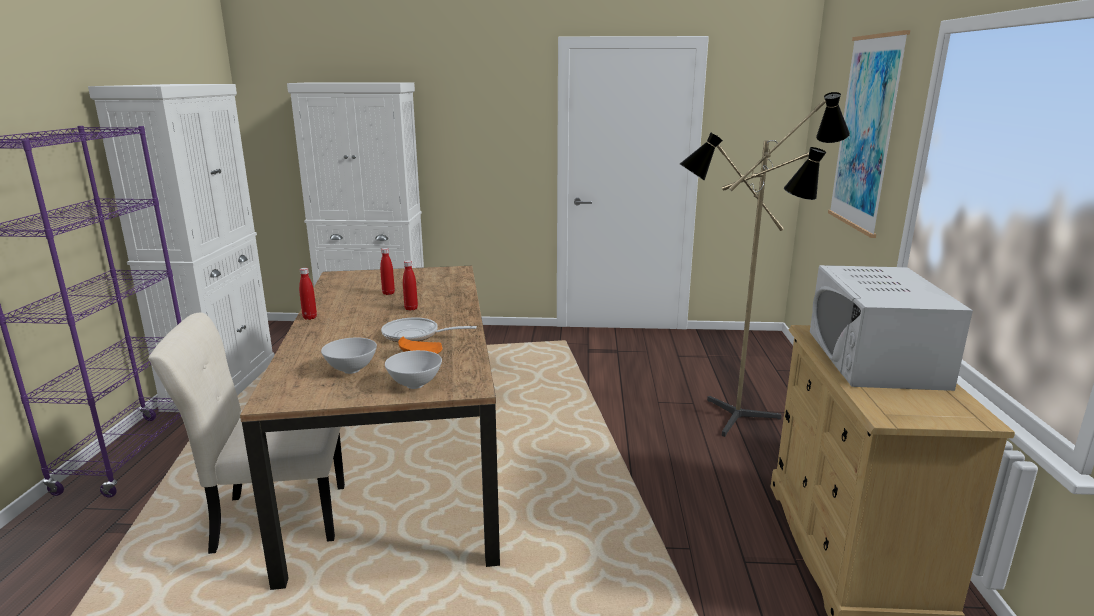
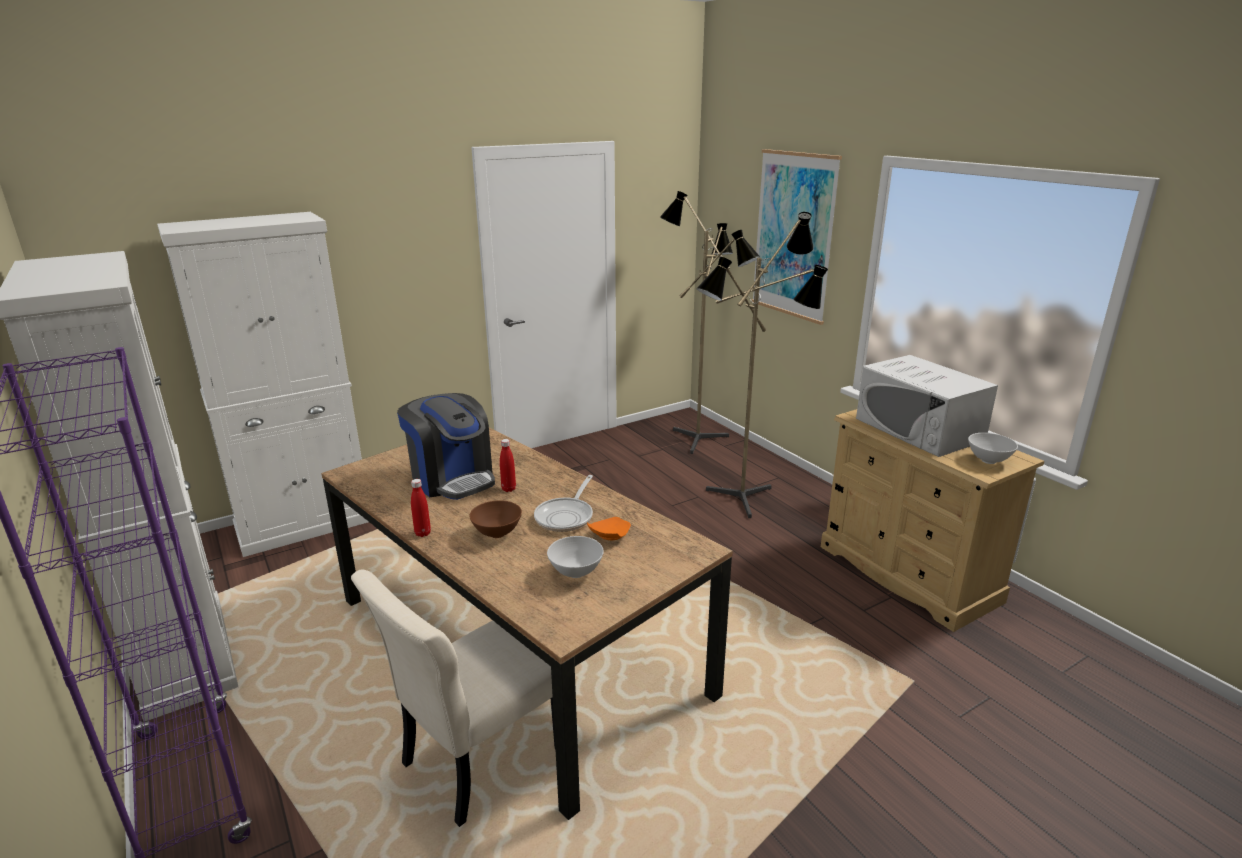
camera: 35 degrees left, 5 degrees up
(351, 331) = (498, 534): none -> brown bowl
(388, 293) = (452, 478): red bottle -> coffee machine
(415, 335) = (566, 516): frying pan -> frying pan turned 45 degrees counterclockwise
(415, 385) = (656, 565): white bowl -> white bowl (989, 461)
(760, 357) = (701, 437): none -> floor lamp

